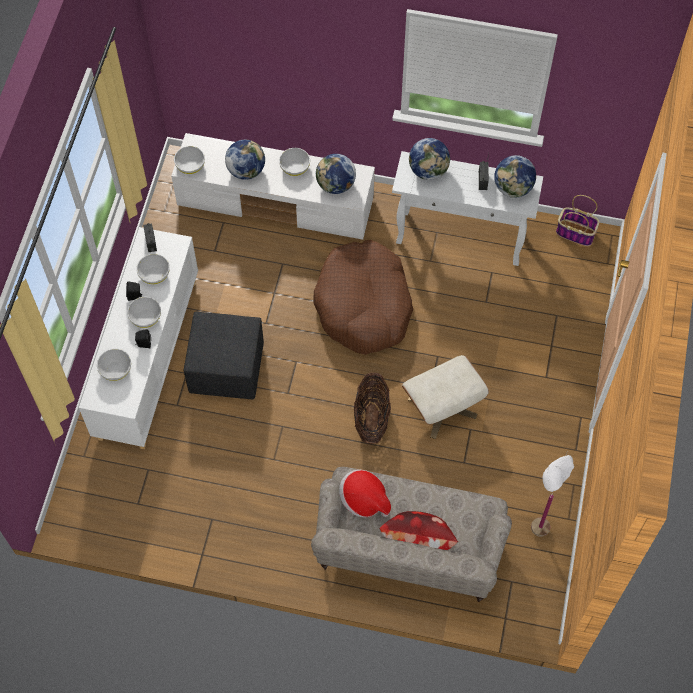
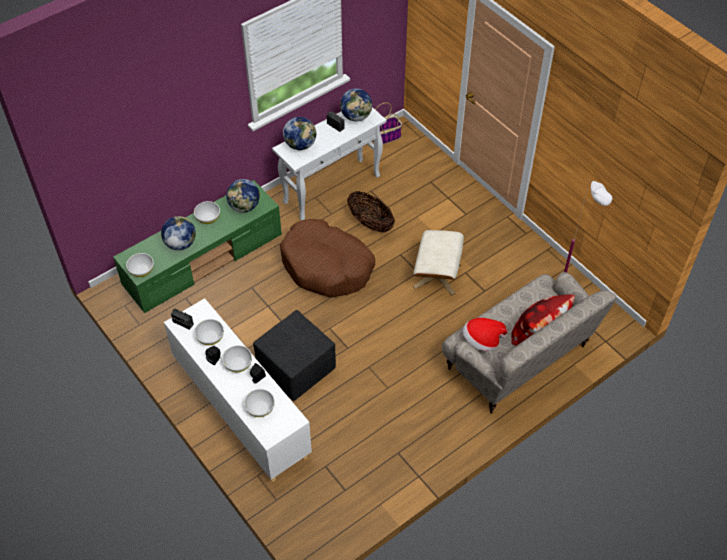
camera: 50 degrees left, 10 degrees down
(277, 202) = (204, 260): white tv stand -> green tv stand
(371, 418) = (409, 316): basket -> basket (370, 223)

